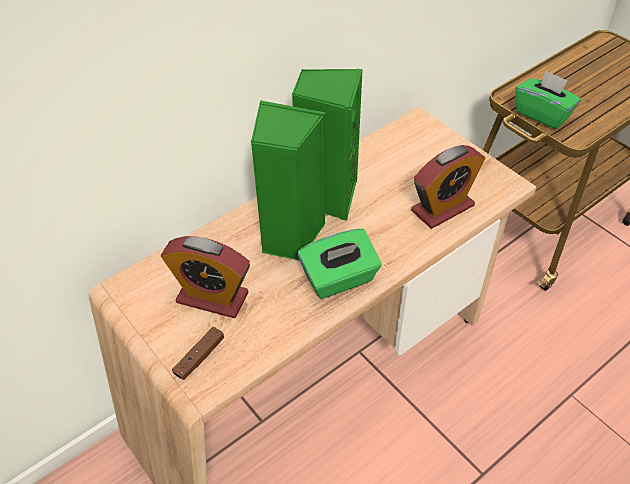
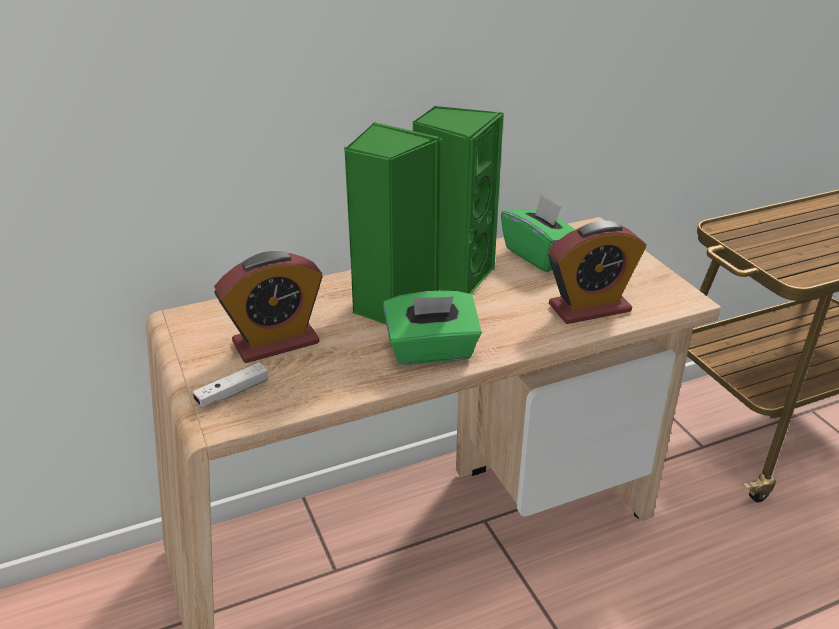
camera: 15 degrees right, 15 degrees down
(199, 357) = (232, 392): brown game controller -> white game controller
(212, 297) = (276, 342): alarm clock -> alarm clock turned 60 degrees counterclockwise
(542, 114) = (759, 249): green tissue box -> green tissue box (540, 255)

